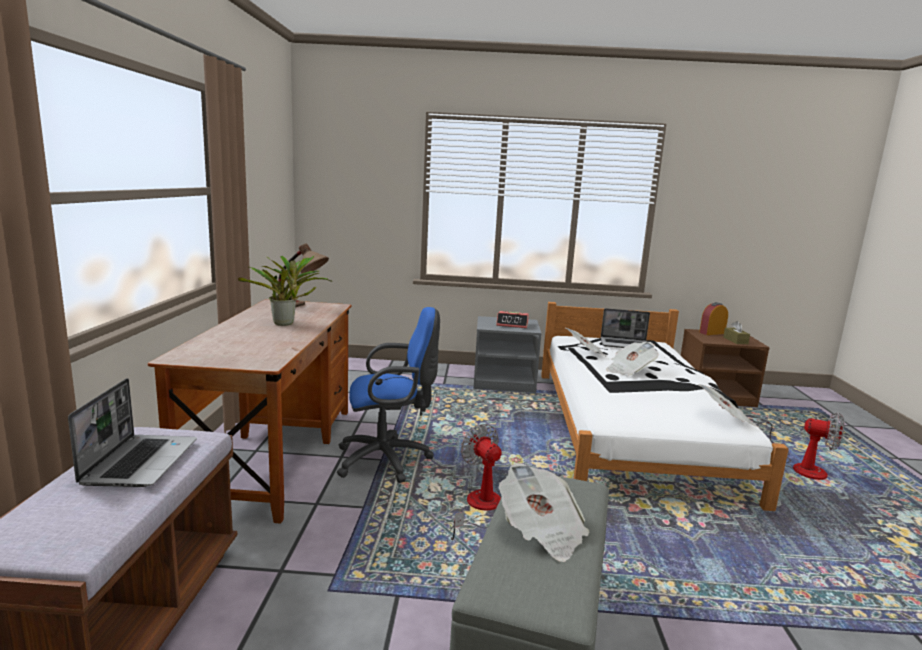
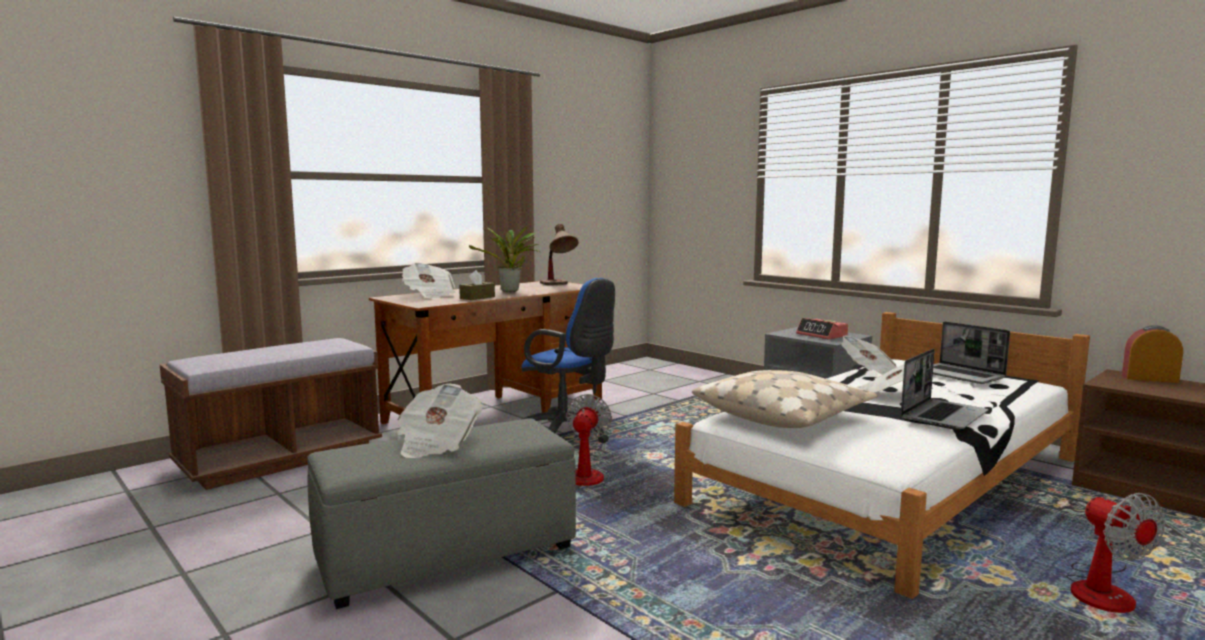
camera: 45 degrees right, 5 degrees down
(140, 461) = (300, 347): laptop -> laptop (943, 416)
(625, 405) = (783, 415): none -> beige pillow
(725, 419) = (887, 452): newspaper -> newspaper (429, 295)
(735, 340) = (1168, 391): brown tissue box -> brown tissue box (477, 297)

